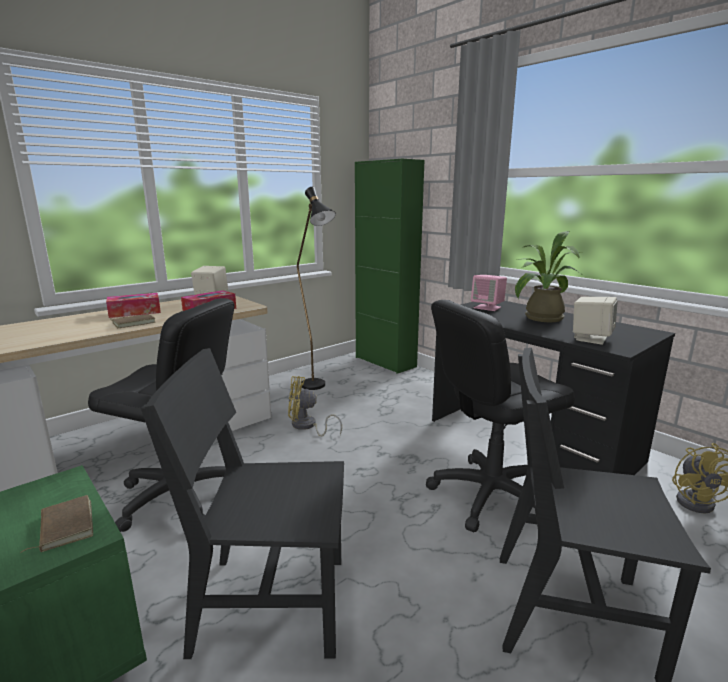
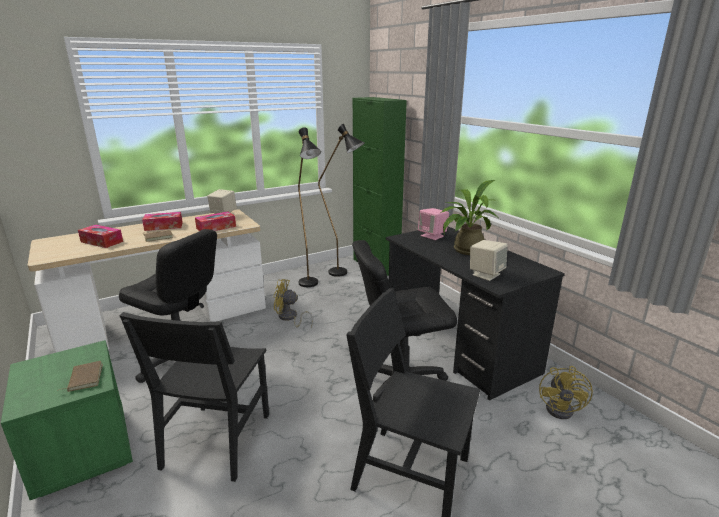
camera: 10 degrees right, 5 degrees up
(50, 331) = (102, 241): none -> tissue box
(271, 603) = (217, 440): black chair -> black chair turned 90 degrees counterclockwise
(352, 372) = (344, 274): none -> black floor lamp

